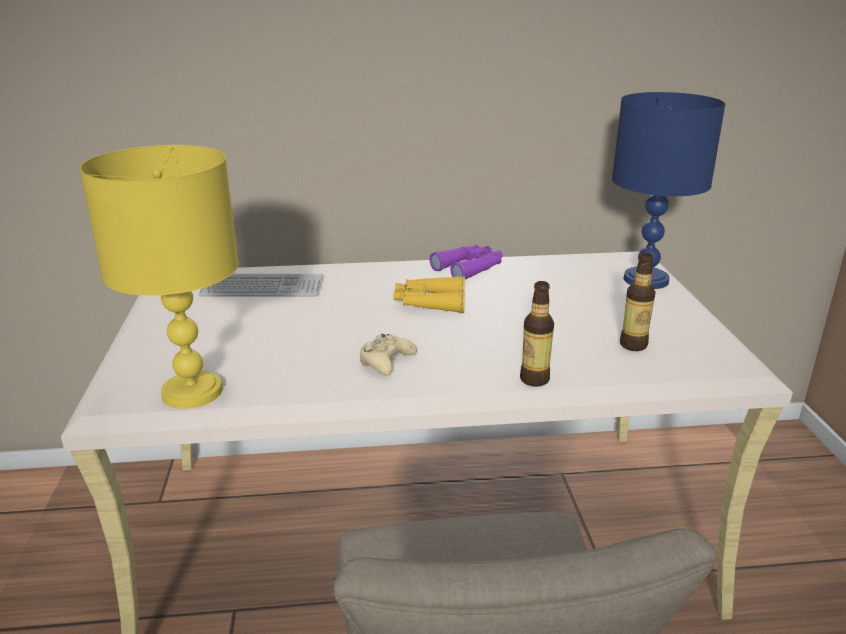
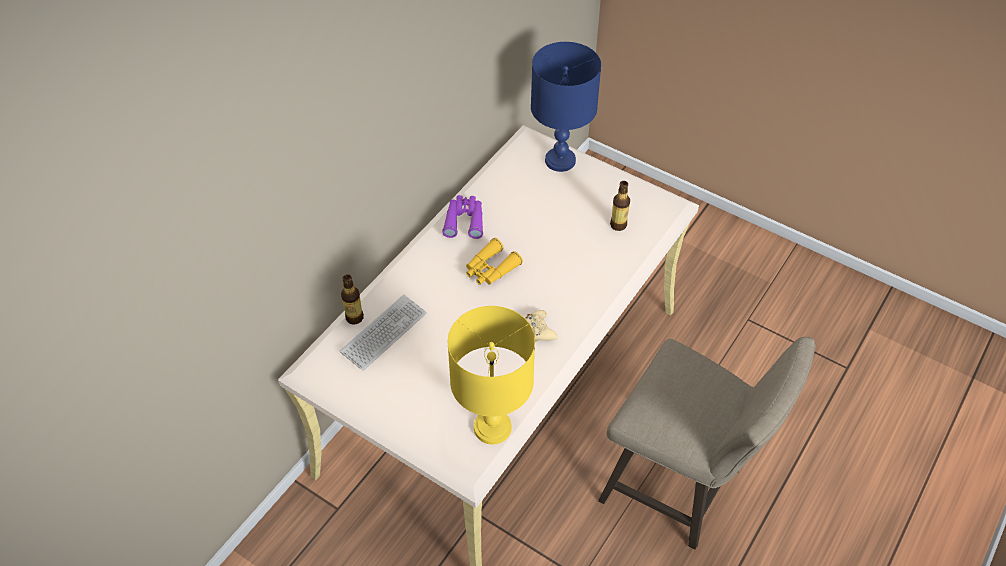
camera: 50 degrees left, 25 degrees up
(534, 379) = (612, 285): bottle -> bottle (354, 317)

